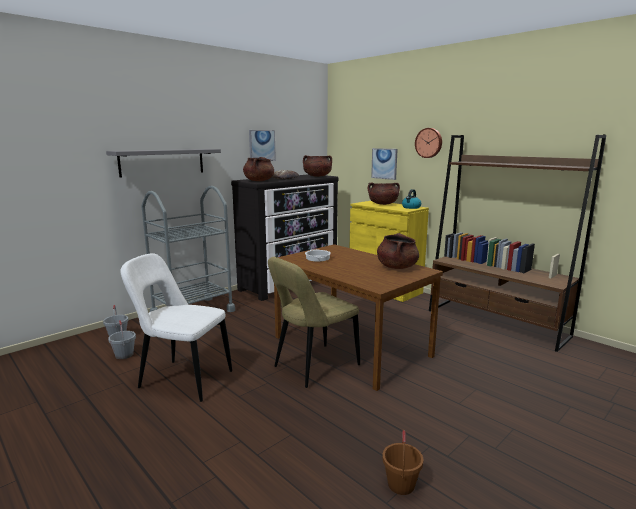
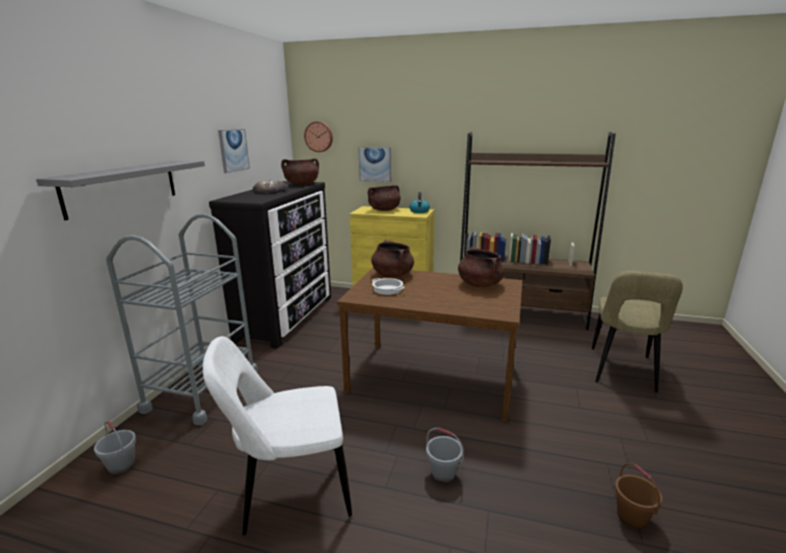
camera: 30 degrees left, 5 degrees up
(124, 355) = (165, 491): grey bucket -> grey bucket (443, 472)
(259, 181) = (251, 199): brown cooking pot -> brown cooking pot (392, 275)
(313, 367) = (422, 416): beige chair -> beige chair (622, 371)
(429, 143) = (430, 140): wall clock -> wall clock (319, 136)

